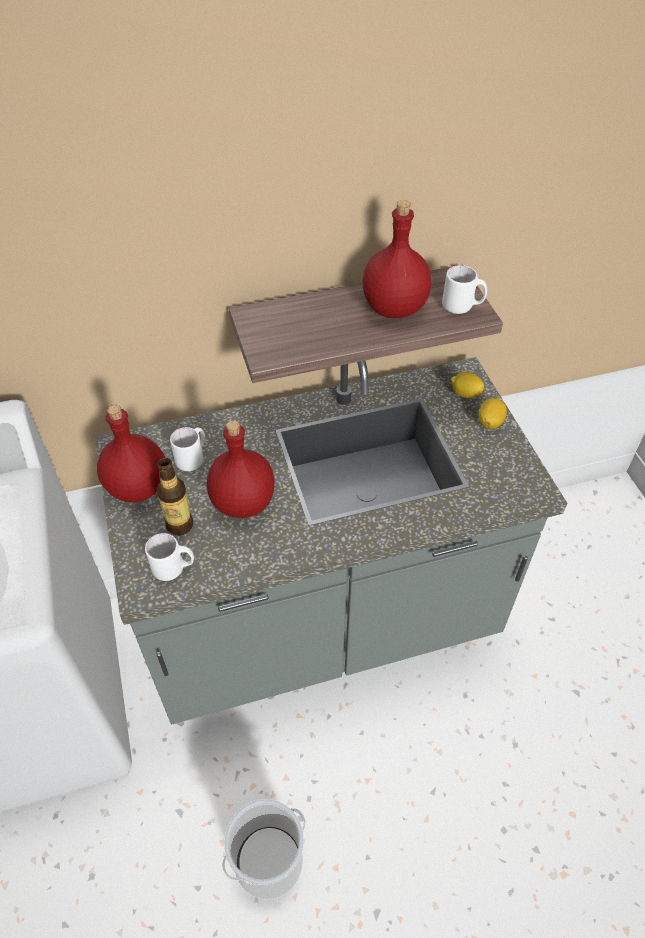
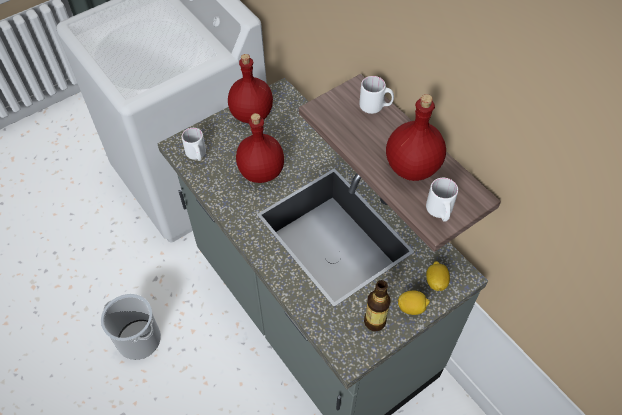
camera: 70 degrees right, 5 degrees up
(180, 525) = (230, 146): bottle -> bottle (374, 322)
(193, 458) = (287, 132): white mug -> white mug (375, 107)

